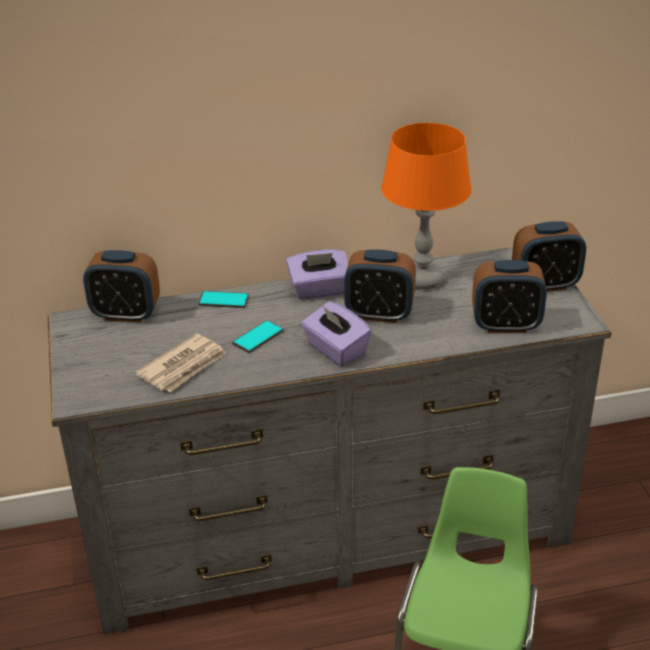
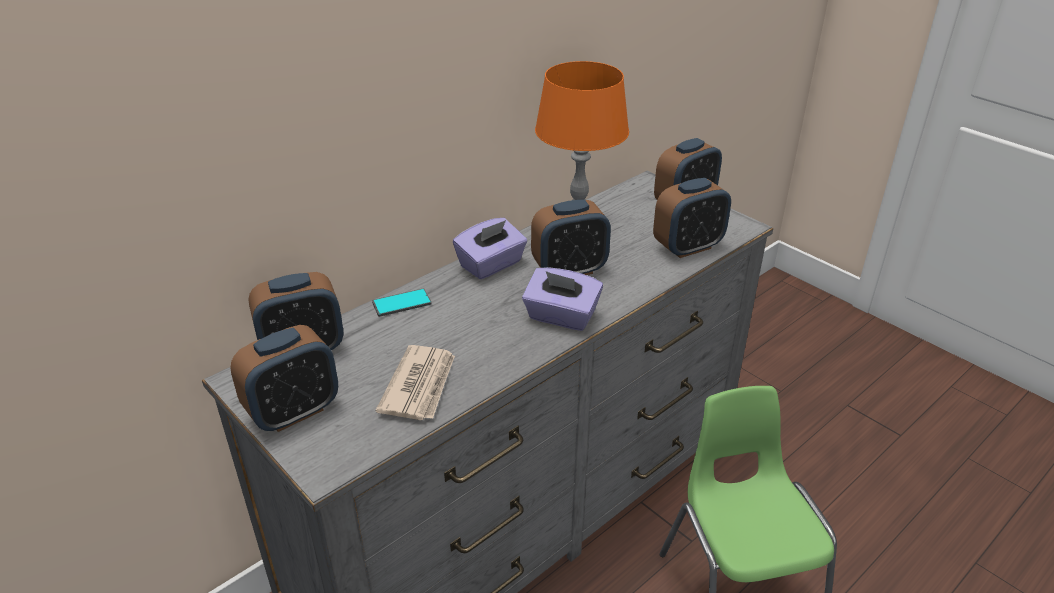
camera: 30 degrees left, 0 degrees up
(86, 355) = (294, 412): none -> alarm clock
(258, 337) = (472, 329): phone -> none

